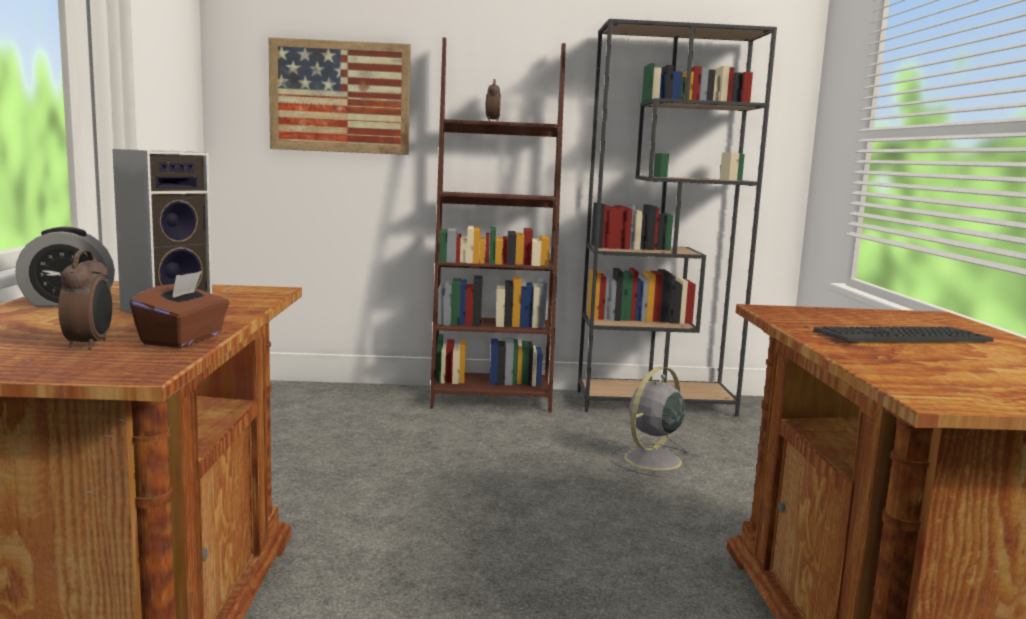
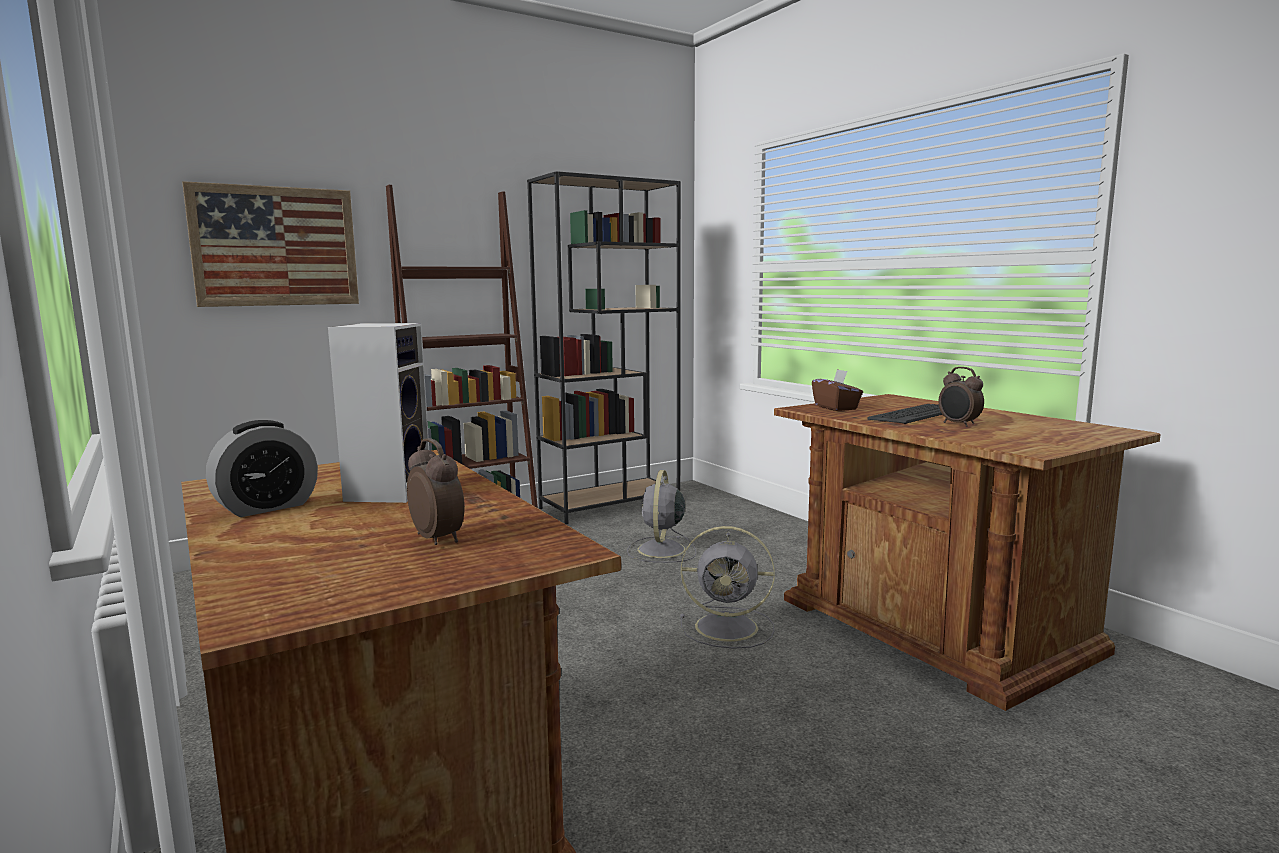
camera: 30 degrees left, 0 degrees up
(183, 339) = (504, 515): brown tissue box -> brown tissue box (836, 407)
(492, 121) = (445, 266): alarm clock -> alarm clock (958, 424)
(624, 557) = (729, 627): none -> grey fan

